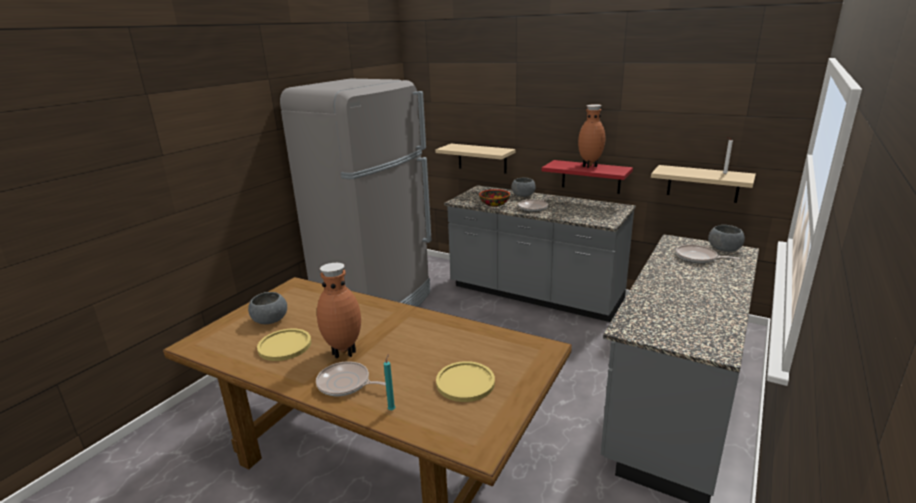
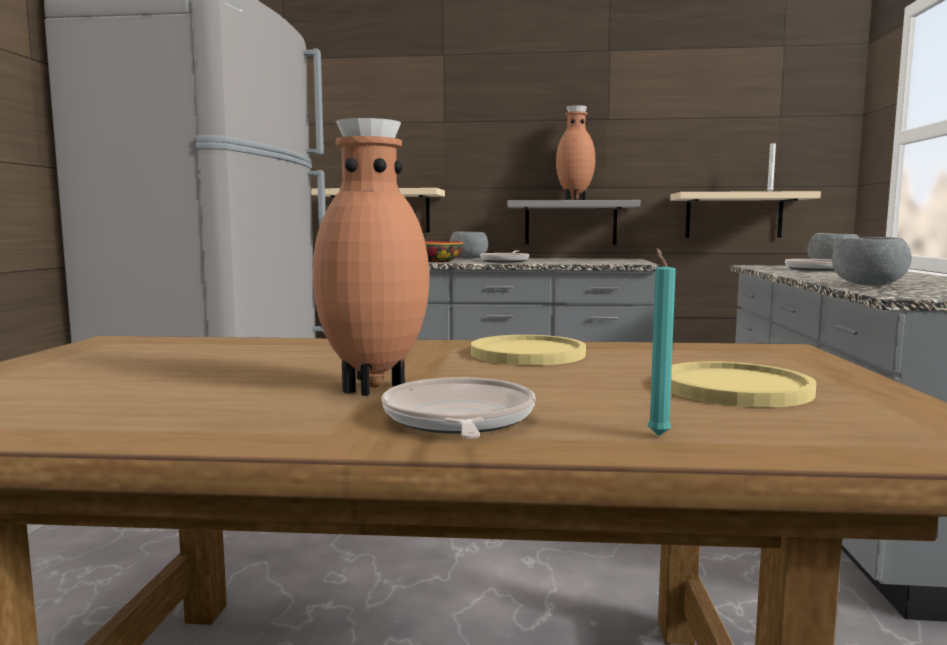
camera: 25 degrees left, 15 degrees down
(270, 320) = (89, 375): grey bowl -> grey bowl (868, 285)
(284, 346) = (182, 397): yellow plate -> yellow plate (528, 353)
(346, 384) = (458, 420): frying pan -> frying pan turned 90 degrees clockwise
(591, 177) = (570, 223): red shelf -> grey shelf

